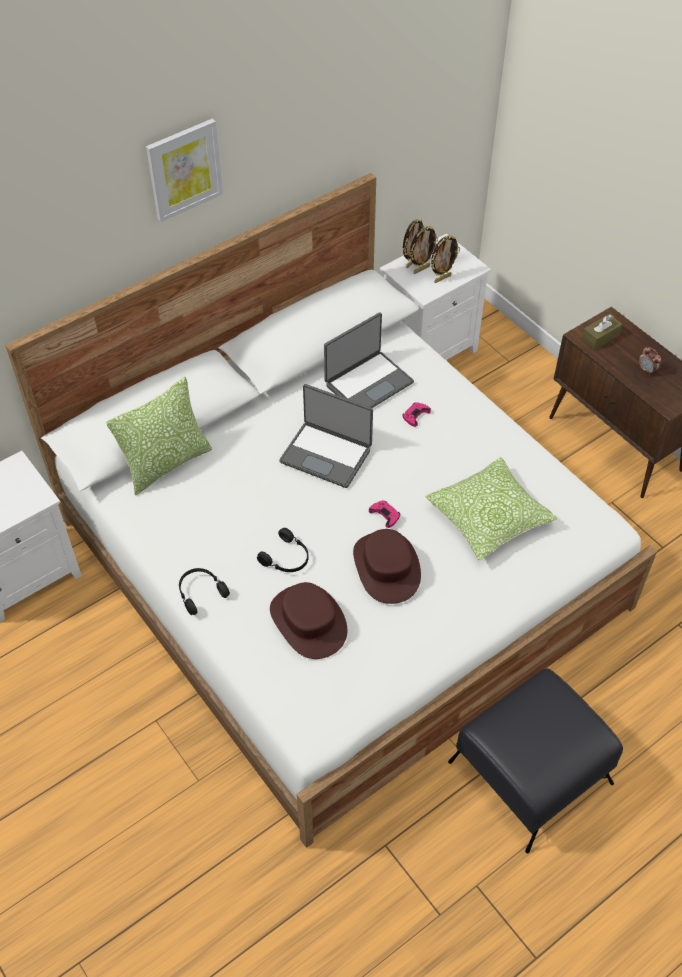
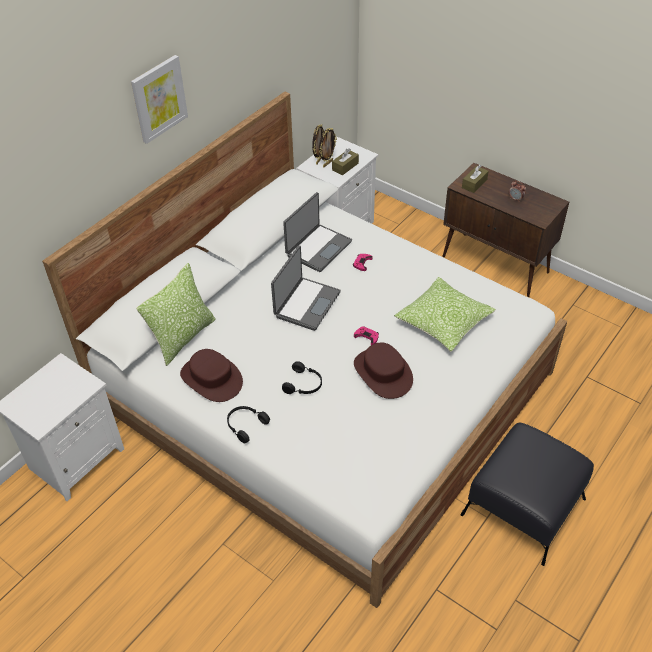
camera: 15 degrees left, 5 degrees down
(309, 621) = (339, 425): brown hat -> brown hat (212, 378)
(326, 454) = (306, 304): laptop -> laptop turned 75 degrees counterclockwise
(442, 278) = (345, 166): picture frame -> brown tissue box

